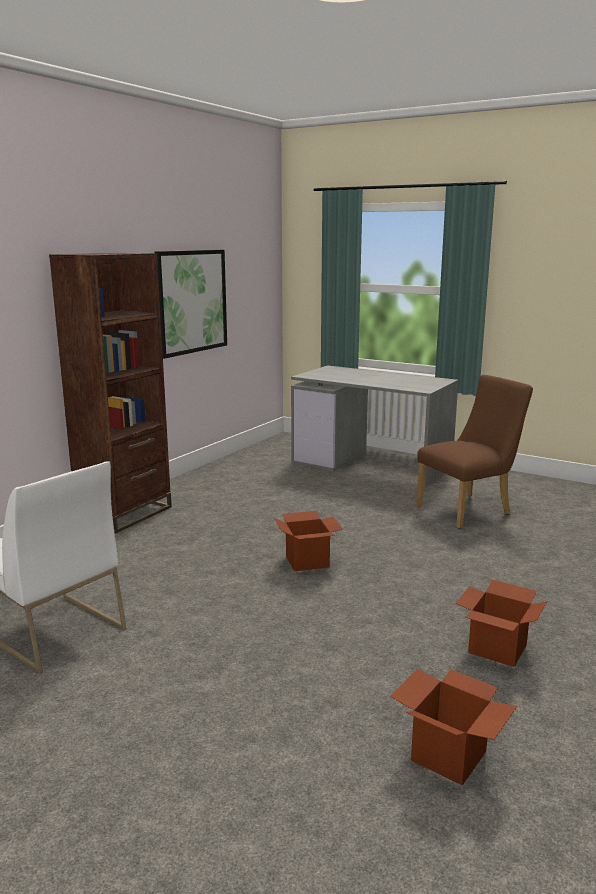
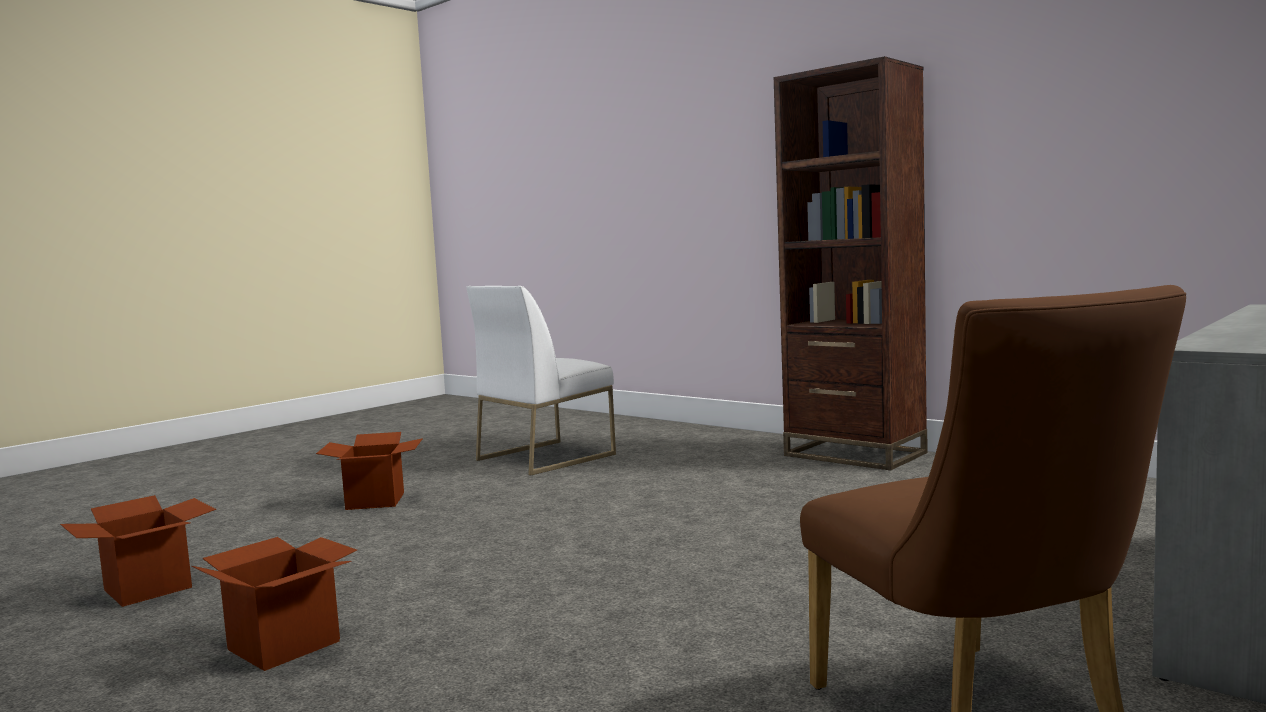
camera: 100 degrees right, 10 degrees down
(191, 301) = (1123, 135): picture -> none
(307, 561) = (663, 541): cardboard box -> cardboard box (375, 501)

